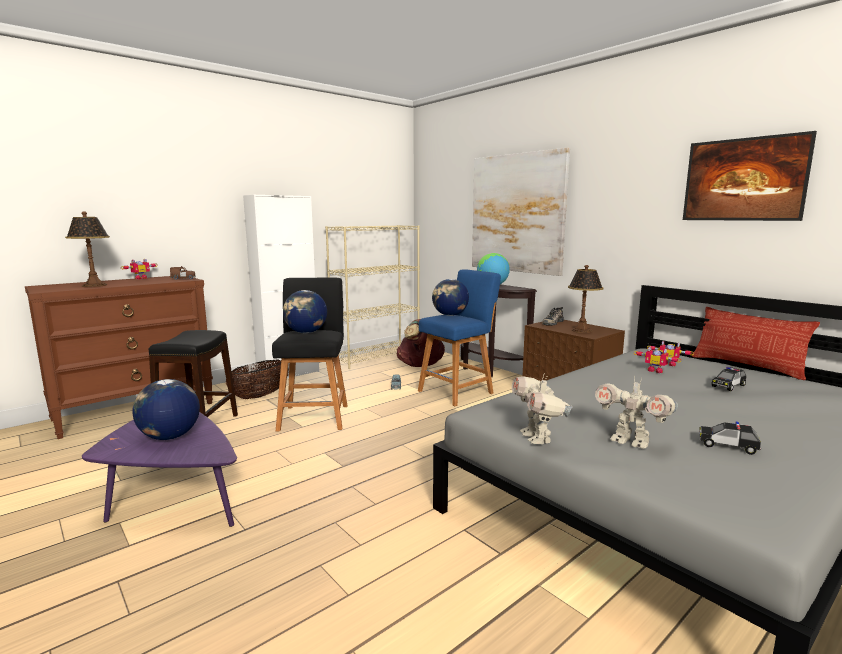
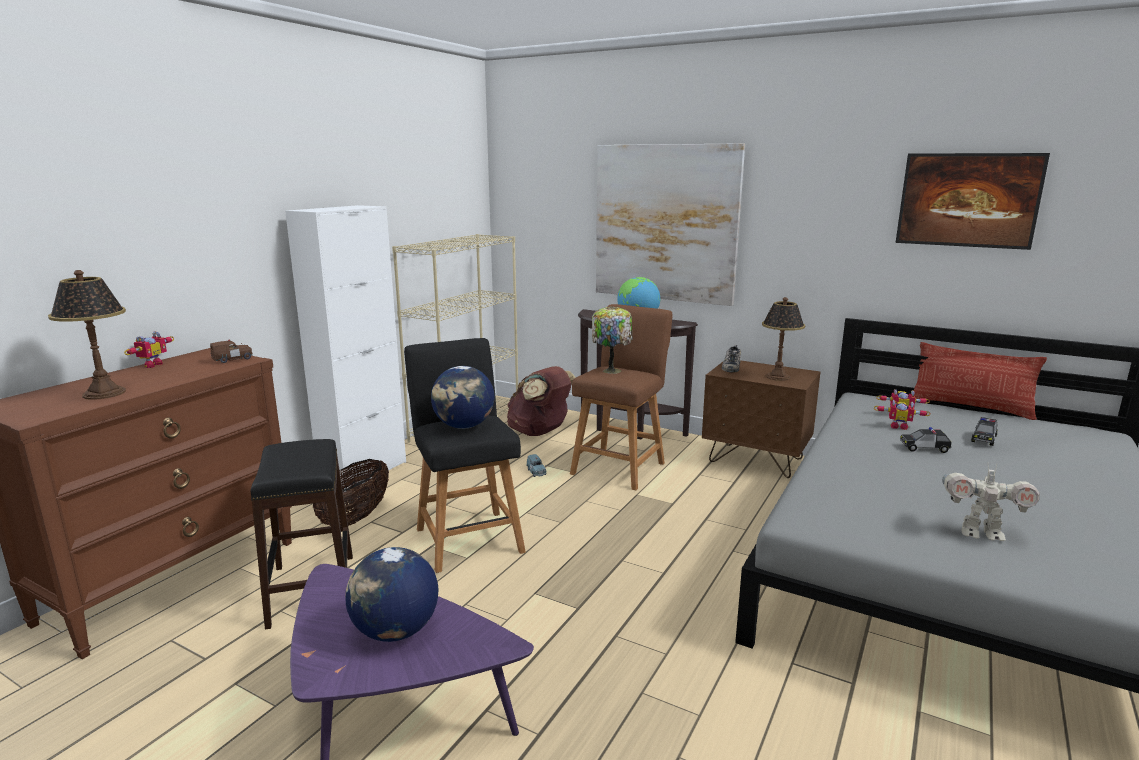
camera: 20 degrees left, 5 degrees up
(450, 315) = (611, 370): globe -> table lamp
(458, 391) = (620, 466): blue stool -> brown stool
(537, 438) = (894, 547): toy robot -> none
(728, 446) = (1062, 521): toy car -> toy car (924, 448)

